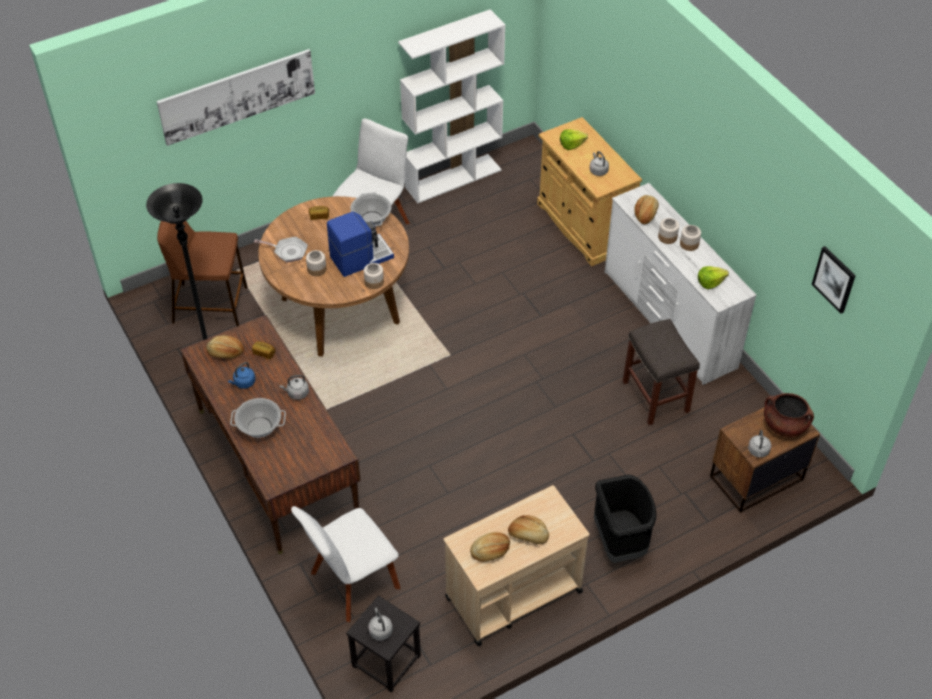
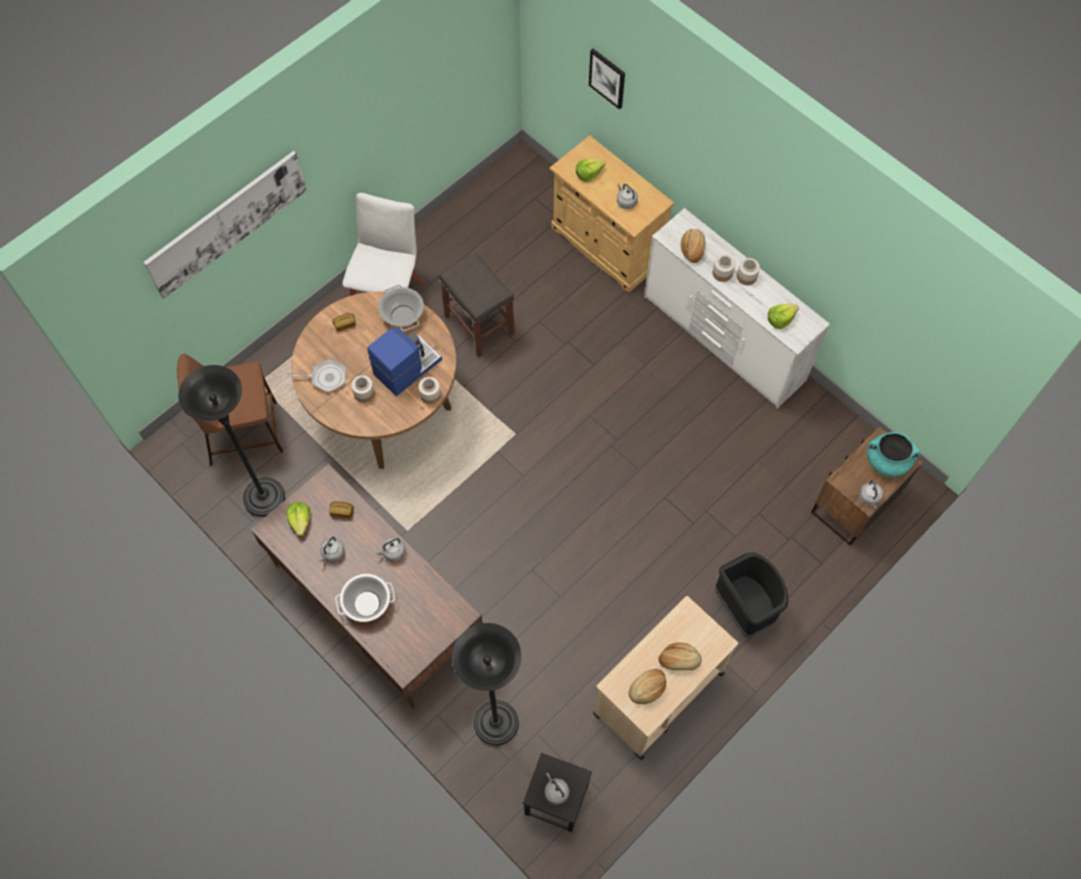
camera: 15 degrees left, 15 degrees up
(225, 352) = (300, 521): bread -> lettuce
(243, 383) = (332, 554): blue kettle -> grey kettle
(351, 583) = (496, 723): white chair -> black floor lamp
(453, 178) = (454, 214): white bookcase -> none
(656, 397) = (735, 434): grey stool -> grey stool (480, 325)
(784, 425) = (887, 461): brown cooking pot -> turquoise cooking pot
(834, 279) = (930, 321): picture -> picture (607, 78)

